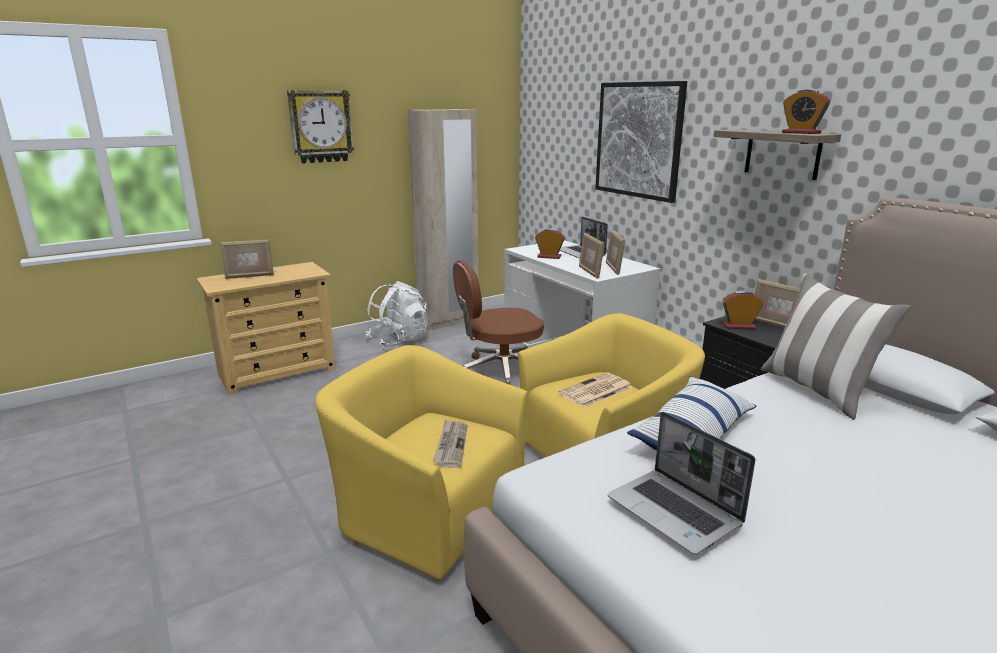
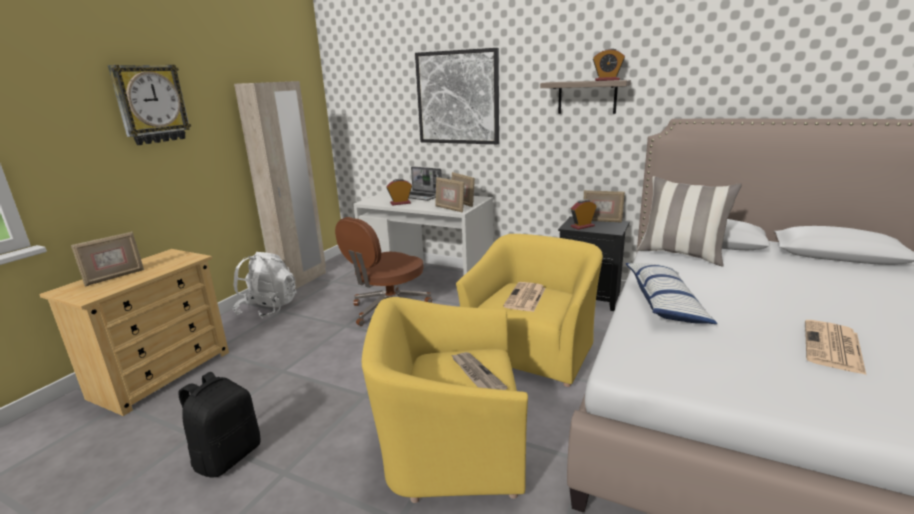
camera: 30 degrees left, 0 degrees up
(263, 450) = (228, 456): none -> black backpack
(675, 512) = (735, 356): laptop -> none
(836, 555) = (833, 347): none -> newspaper

